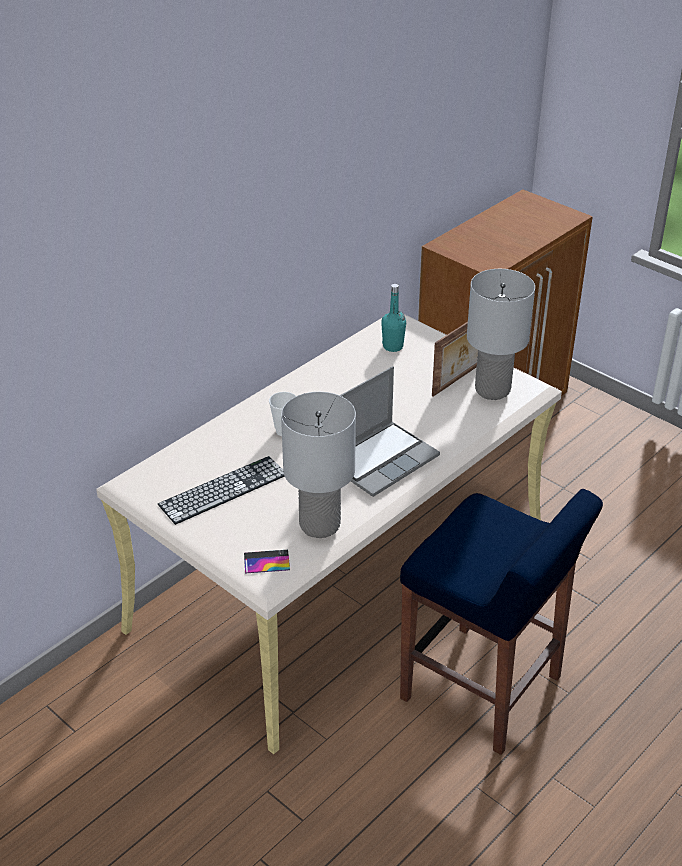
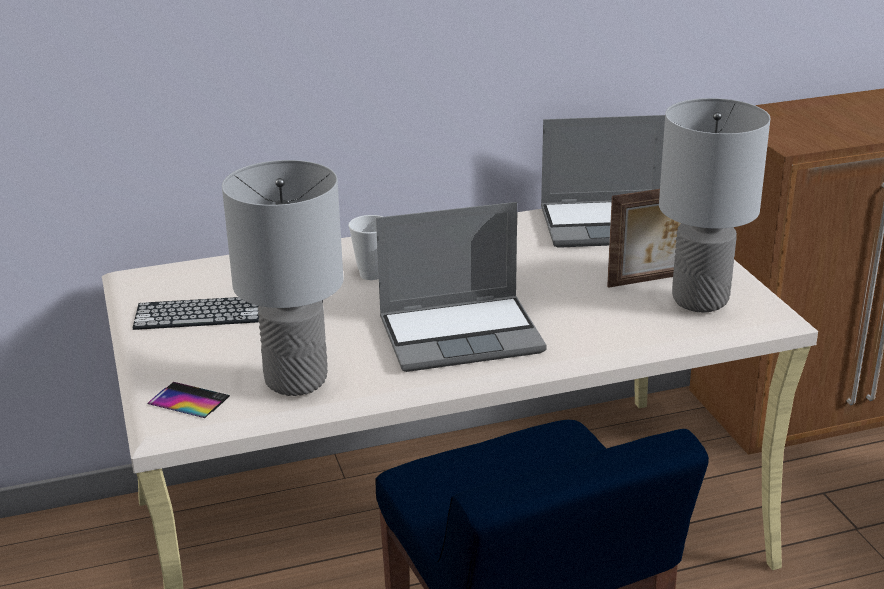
camera: 30 degrees right, 10 degrees down
(393, 346) = (608, 225): turquoise bottle -> laptop

